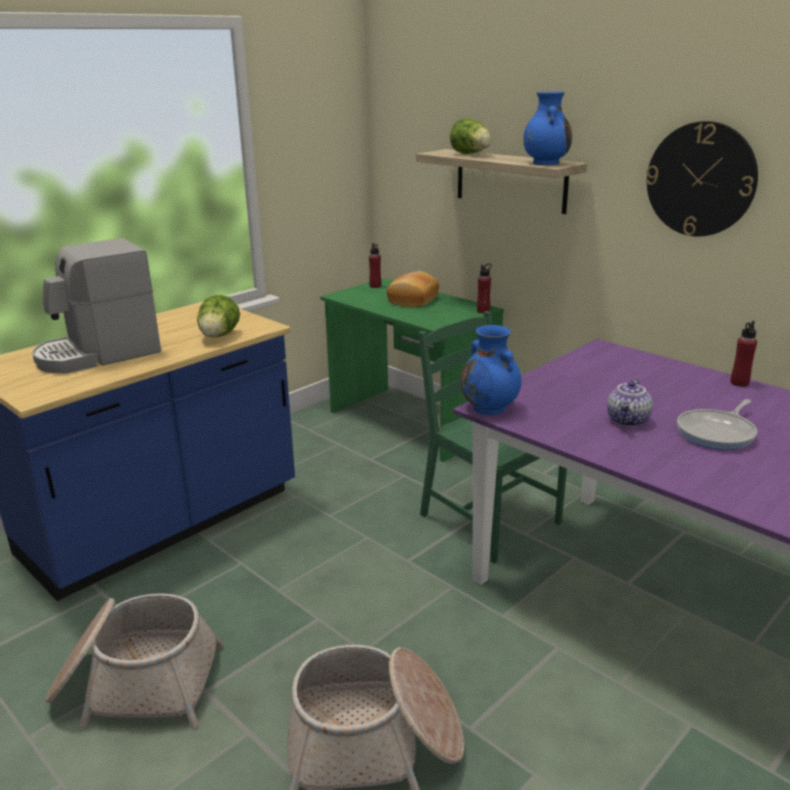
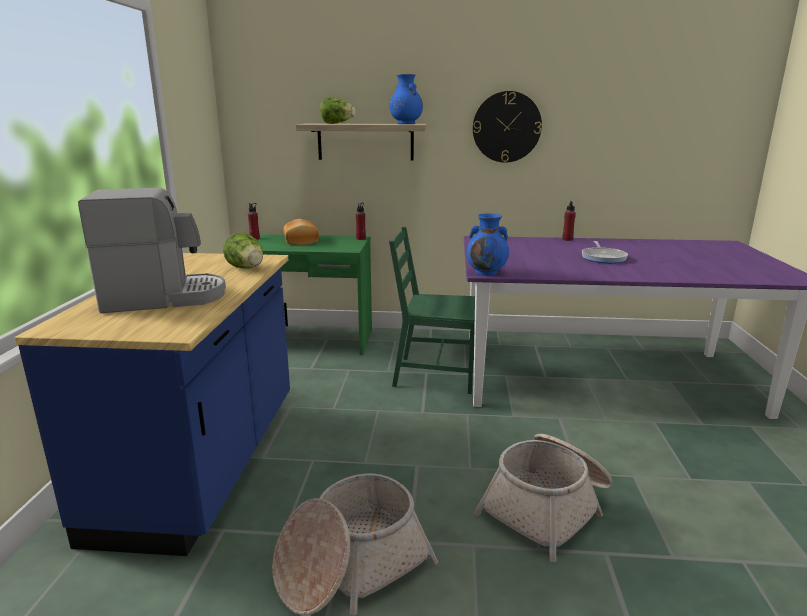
camera: 40 degrees left, 5 degrees down
(98, 354) = (164, 297): coffee machine -> coffee machine turned 120 degrees counterclockwise
(628, 421) = (560, 262): teapot -> none

